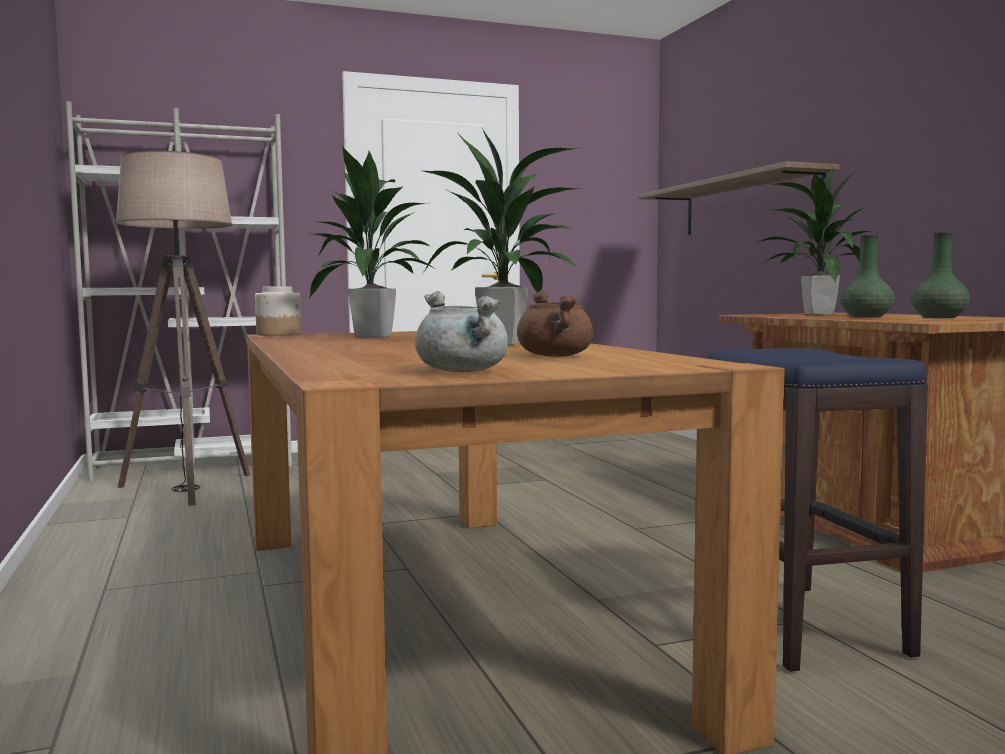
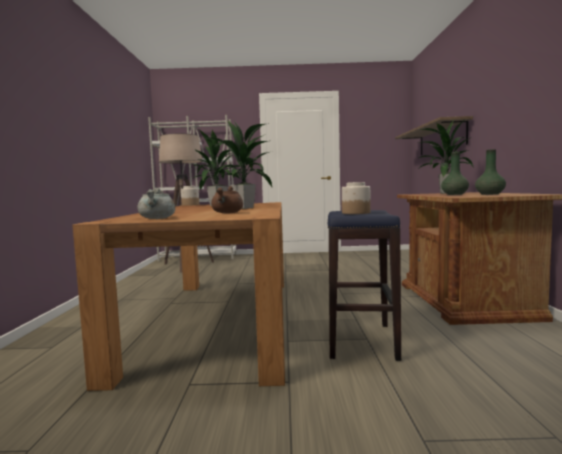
camera: 20 degrees right, 0 degrees up
(805, 355) = (355, 213): none -> jar

